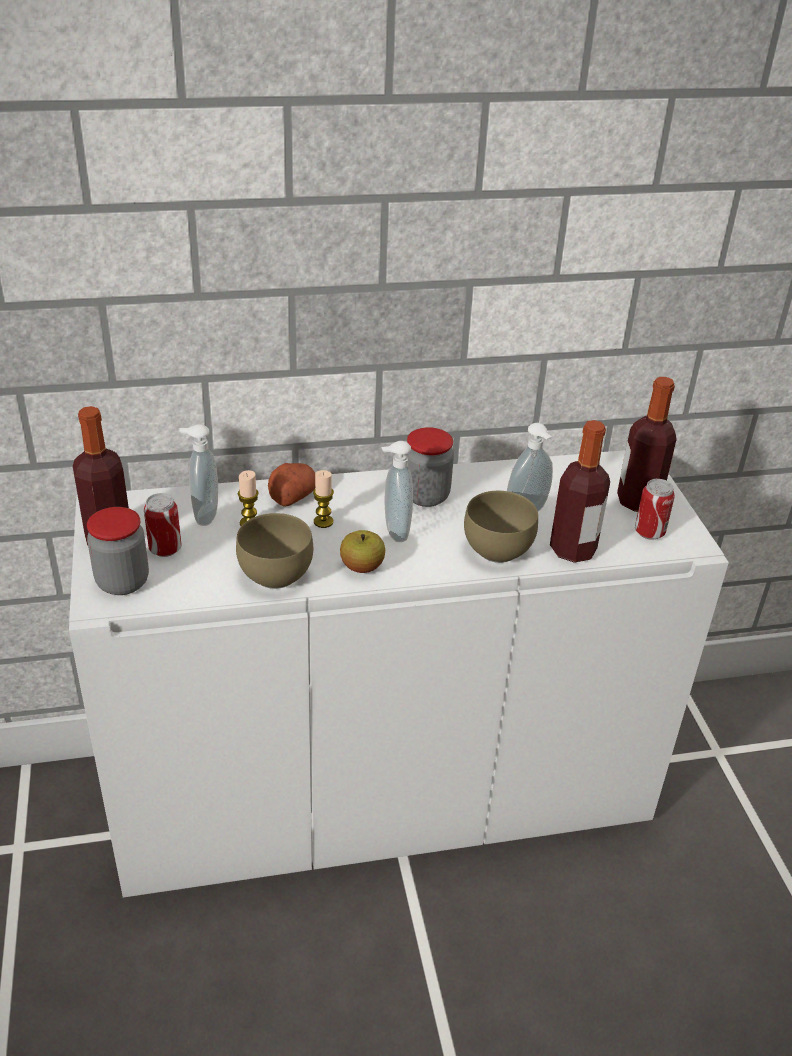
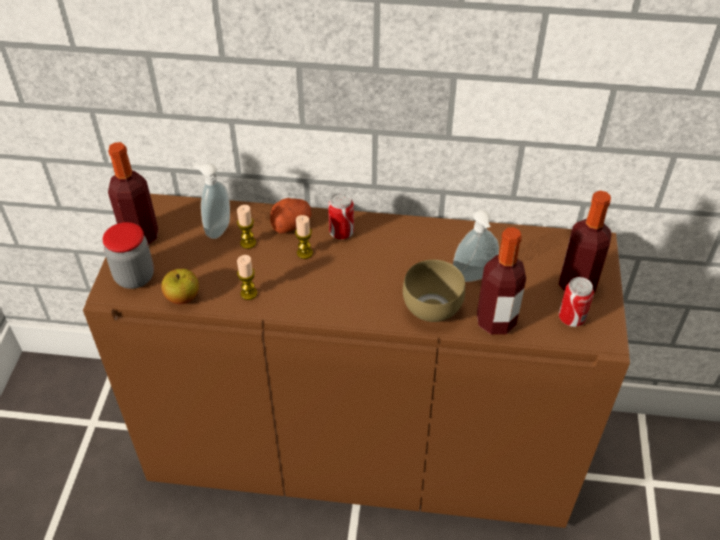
camera: 20 degrees right, 10 degrees up
(165, 549) = (176, 254): can -> can (341, 233)
(276, 573) = (249, 293): brown bowl -> candle
(362, 567) = (316, 301): apple -> apple (182, 297)
(383, 793) = (360, 448): white cabinet -> brown cabinet
(394, 532) = (356, 274): soap dispenser -> none
(426, 496) = (397, 245): jar -> none

